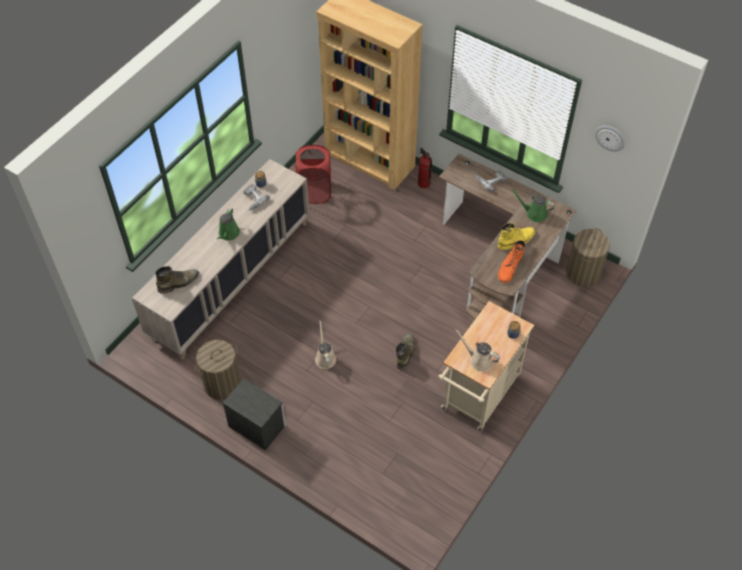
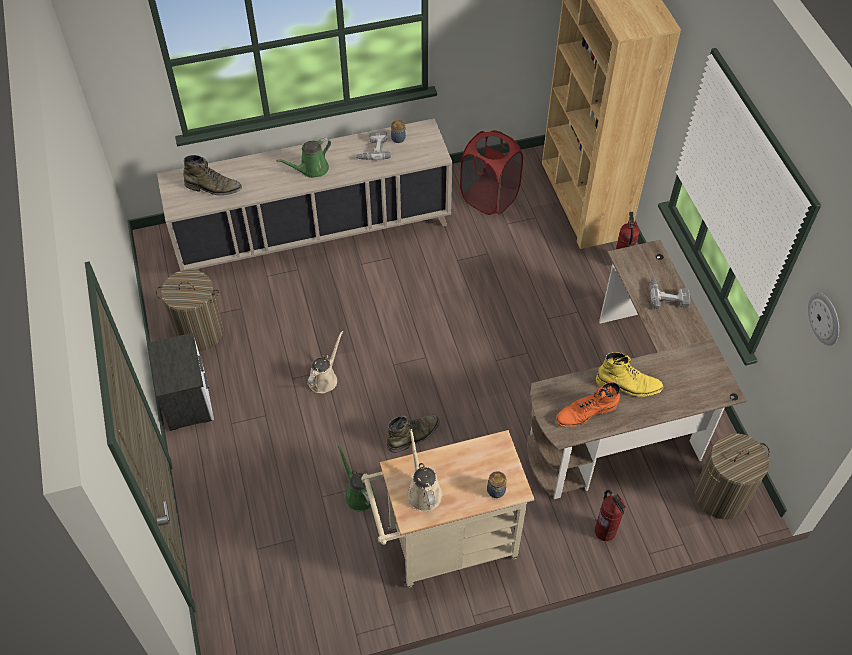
camera: 40 degrees right, 0 degrees up
(534, 213) = (684, 368): green watering can -> green watering can (358, 494)
(547, 330) = (605, 531): none -> fire extinguisher

